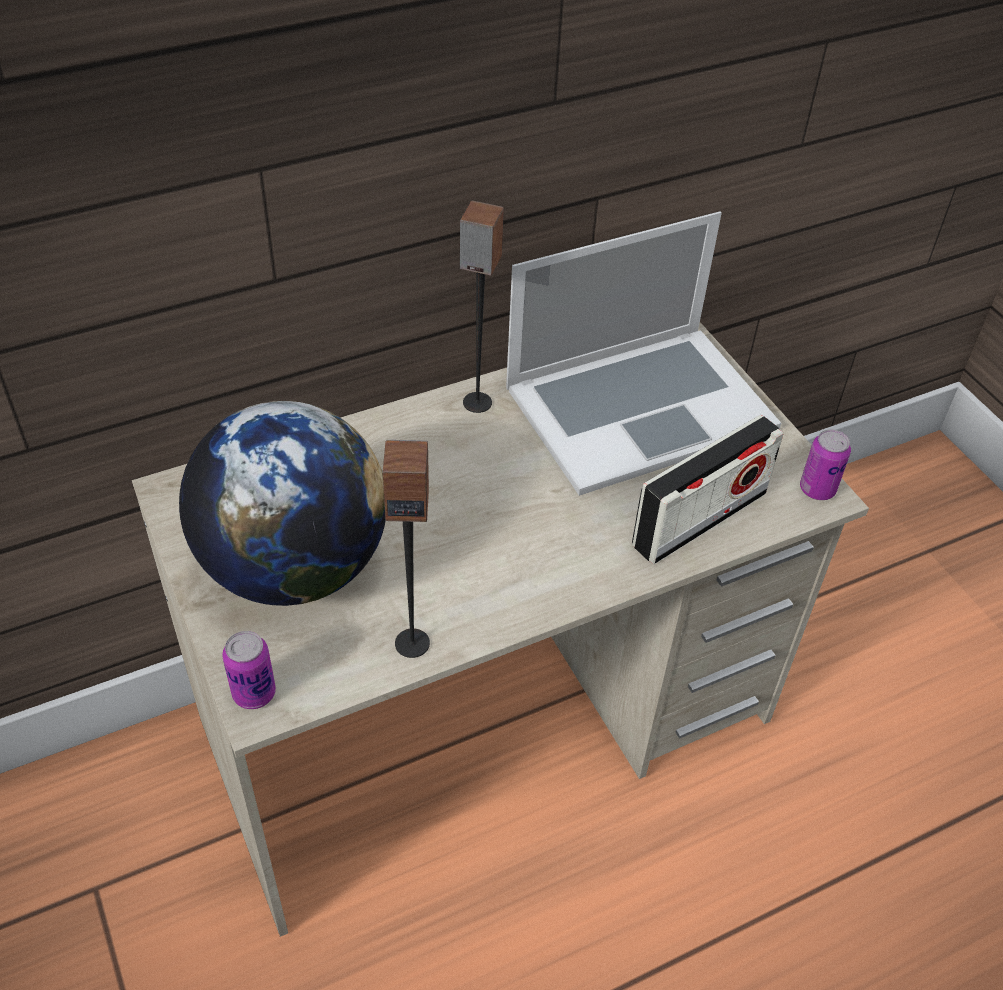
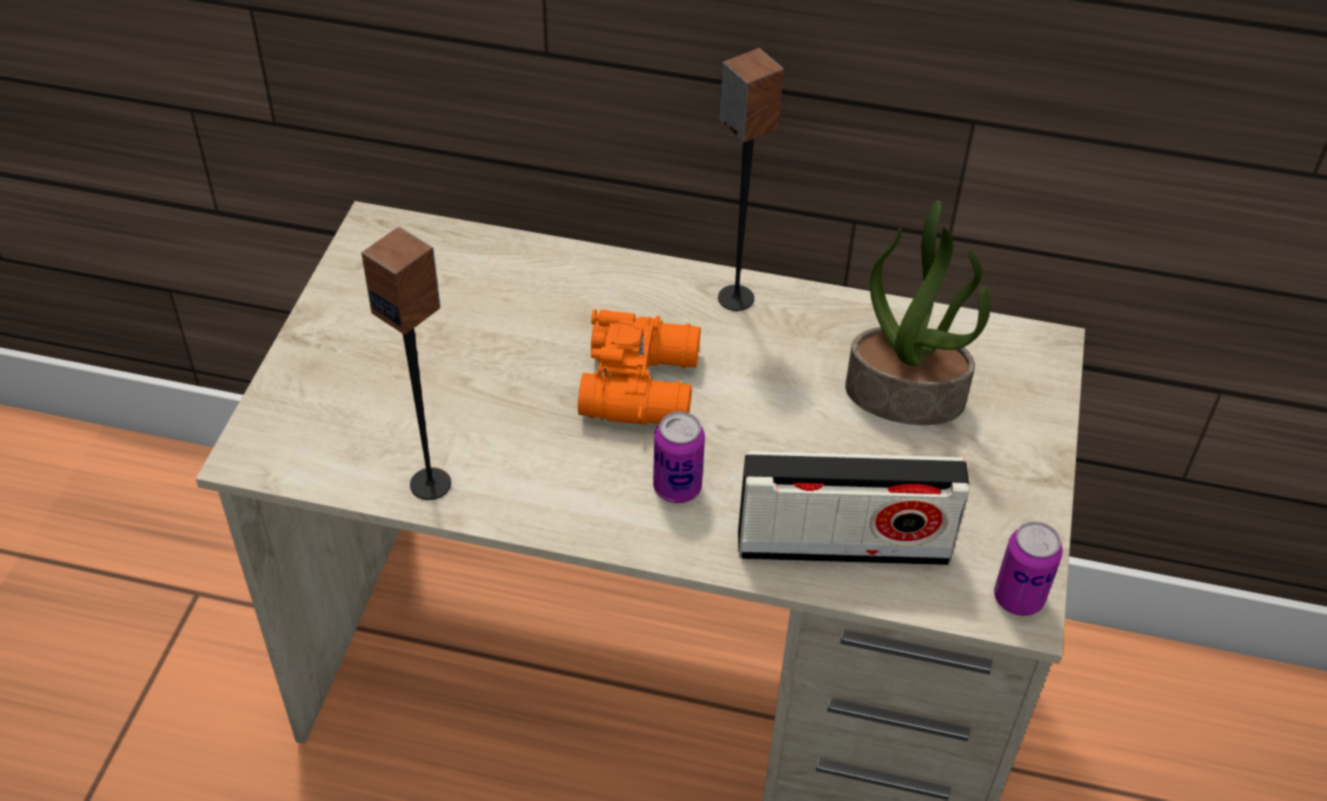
camera: 40 degrees right, 0 degrees up
(254, 693) = (258, 441): can -> can (677, 487)
(294, 566) = (404, 353): globe -> none
(479, 491) = (644, 384): none -> orange binoculars
(639, 406) = (906, 394): laptop -> potted plant

